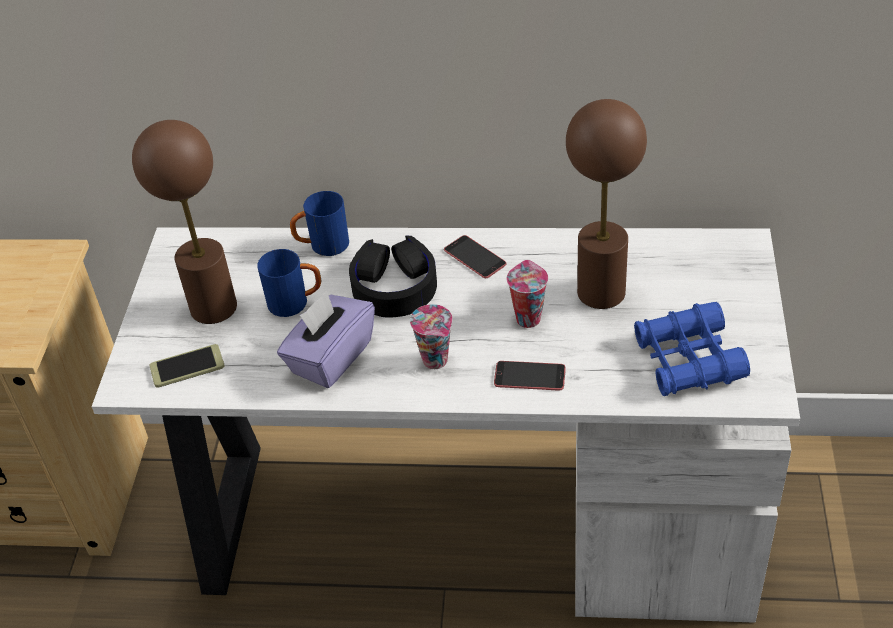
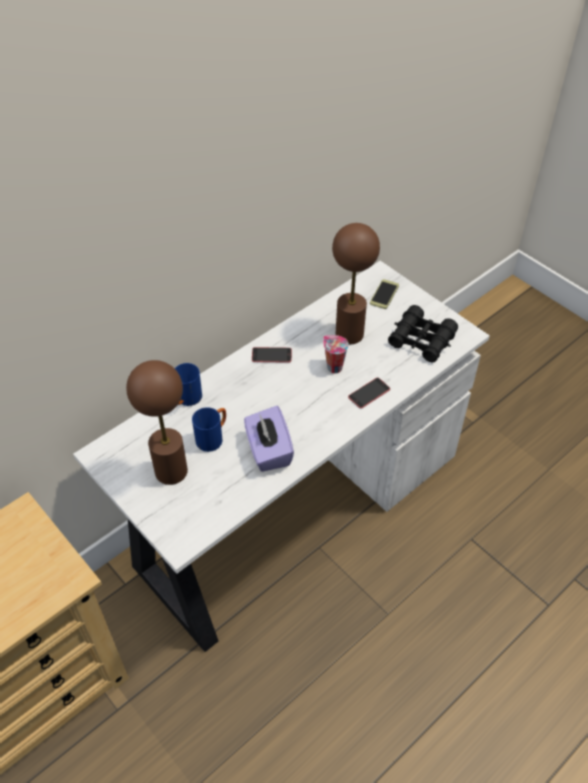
camera: 50 degrees left, 5 degrees up
(187, 366) = (200, 510): phone -> phone (384, 294)
(394, 286) = (252, 395): black headphones -> none
(437, 361) = (320, 416): cup -> none
(688, 360) = (421, 340): blue binoculars -> black binoculars

